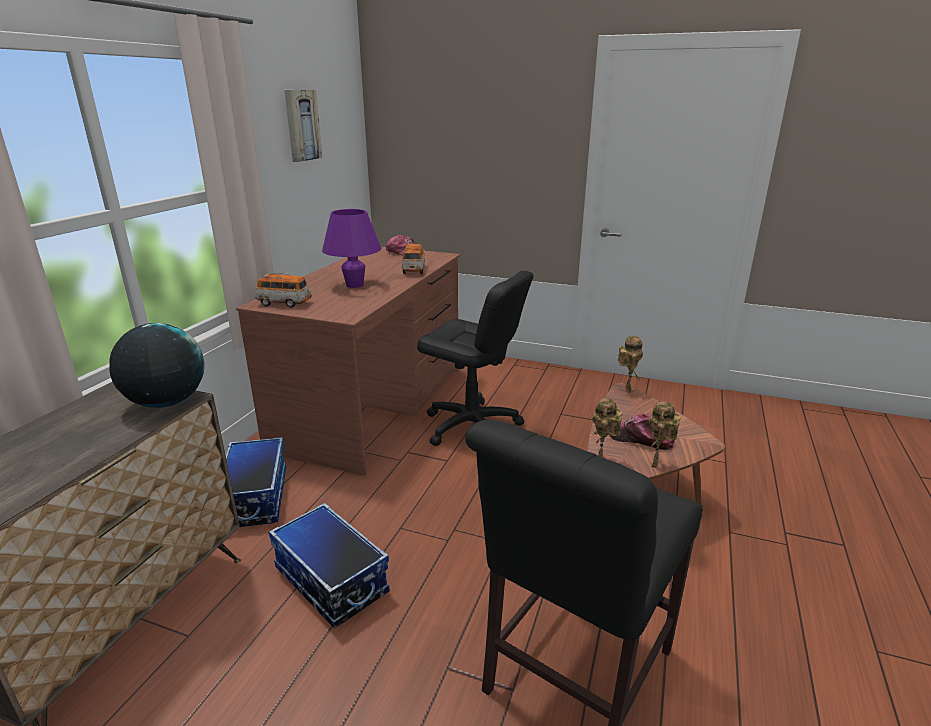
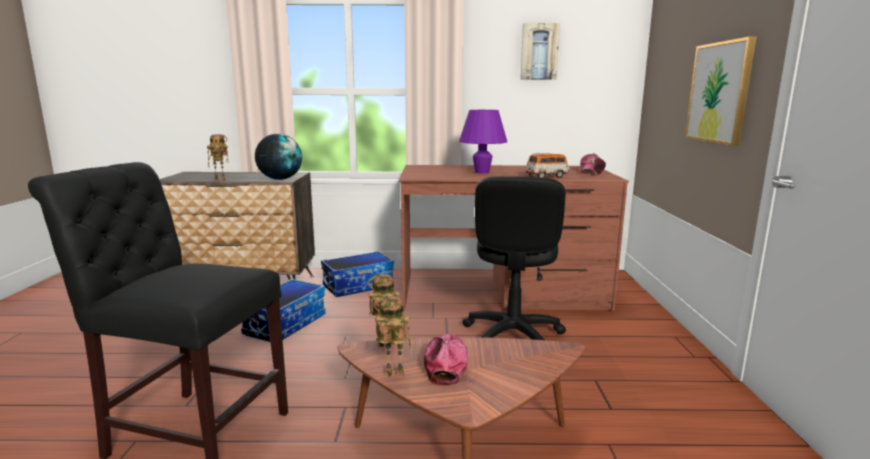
camera: 70 degrees right, 10 degrees down
(284, 303) = (423, 168): toy car -> none
(512, 168) = (719, 92): none -> picture
(626, 389) = (567, 350): toy robot -> toy robot (221, 180)

